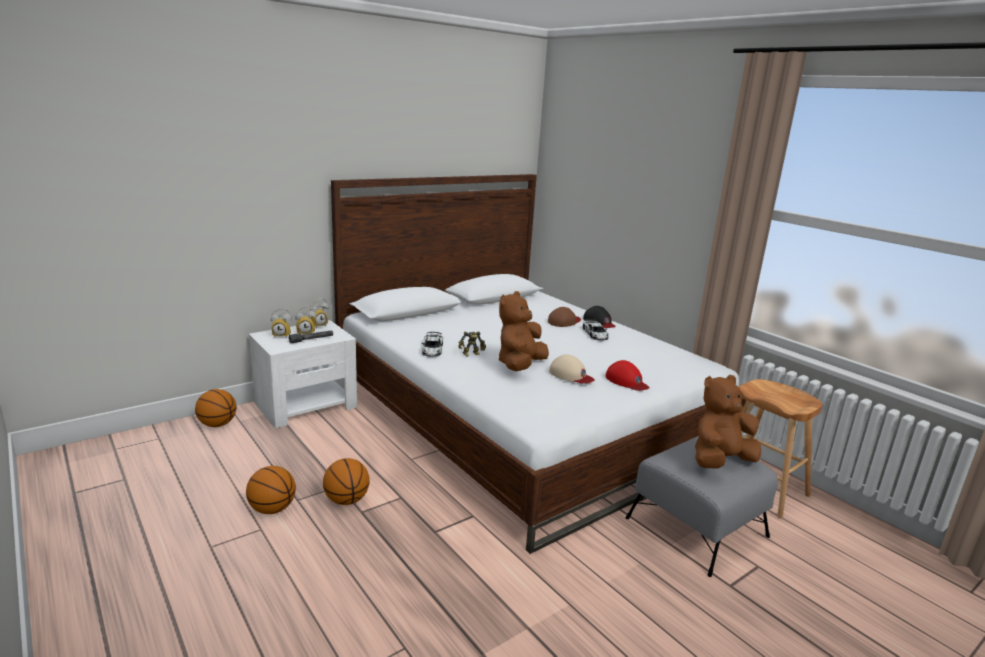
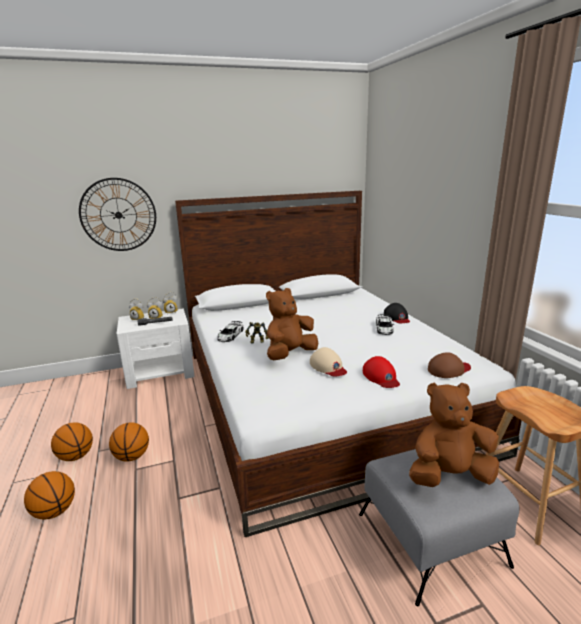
camera: 20 degrees right, 0 degrees up
(217, 424) = (92, 382): basketball -> basketball (55, 511)
(259, 197) = (118, 215): none -> wall clock
(564, 321) = (363, 316): brown cap -> brown cap (449, 370)

